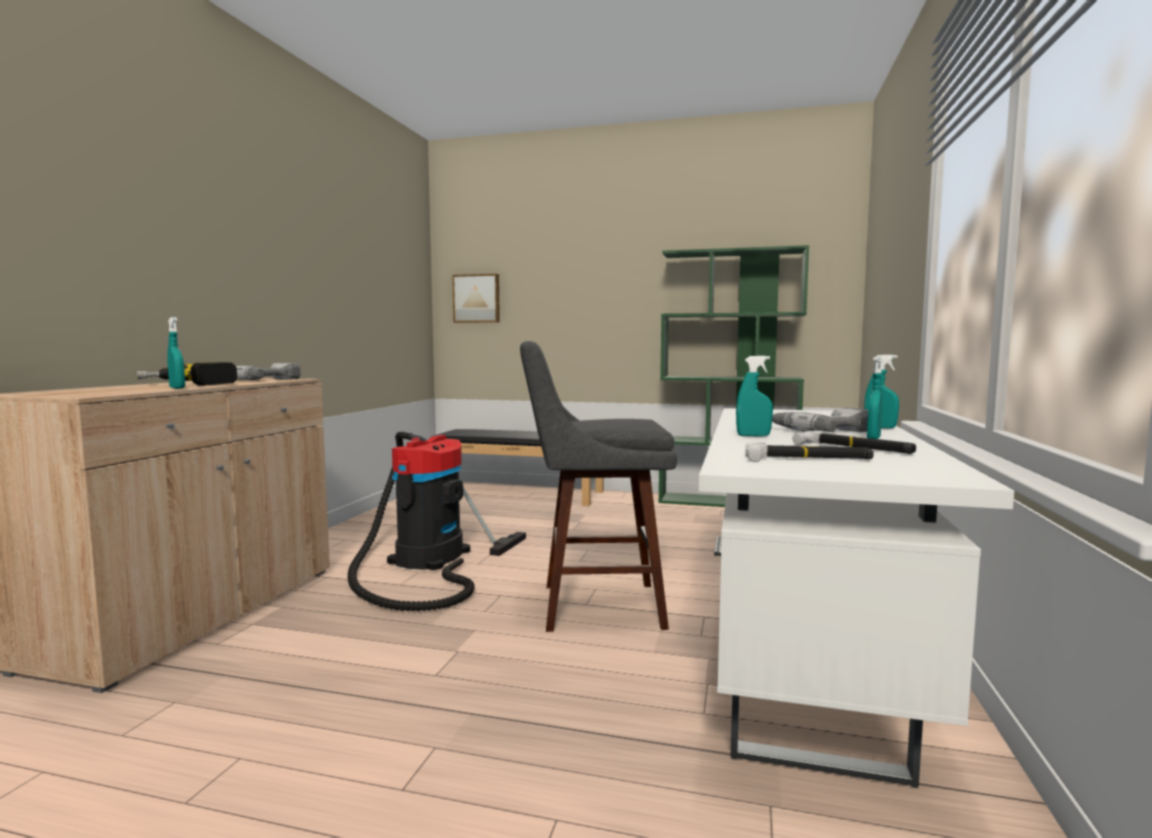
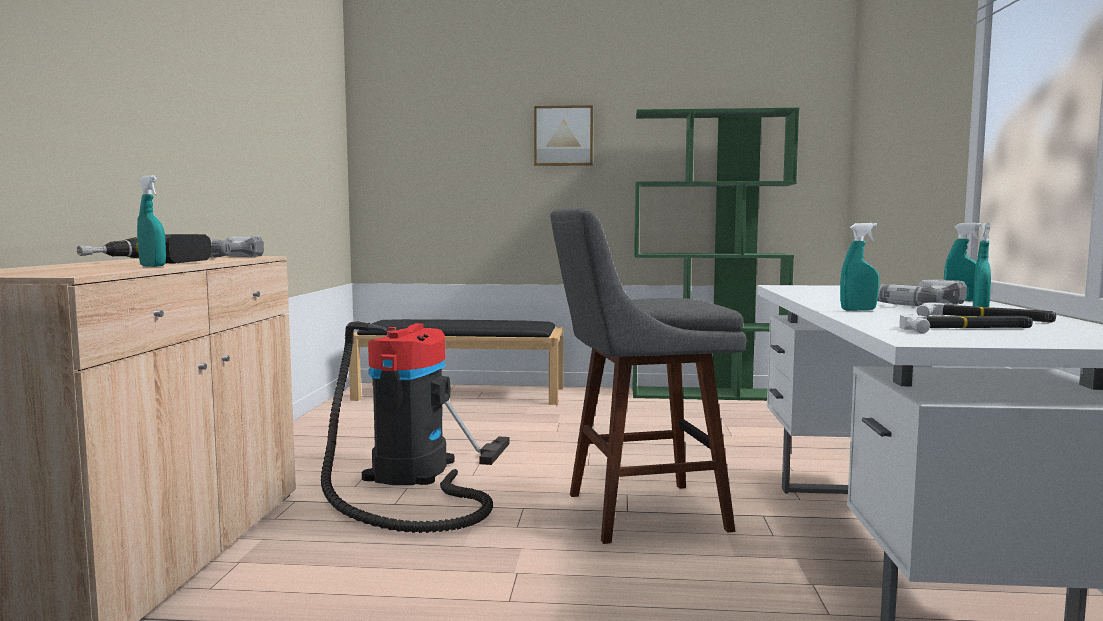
camera: 10 degrees left, 0 degrees up
(477, 298) = (406, 162): picture -> picture (563, 136)

